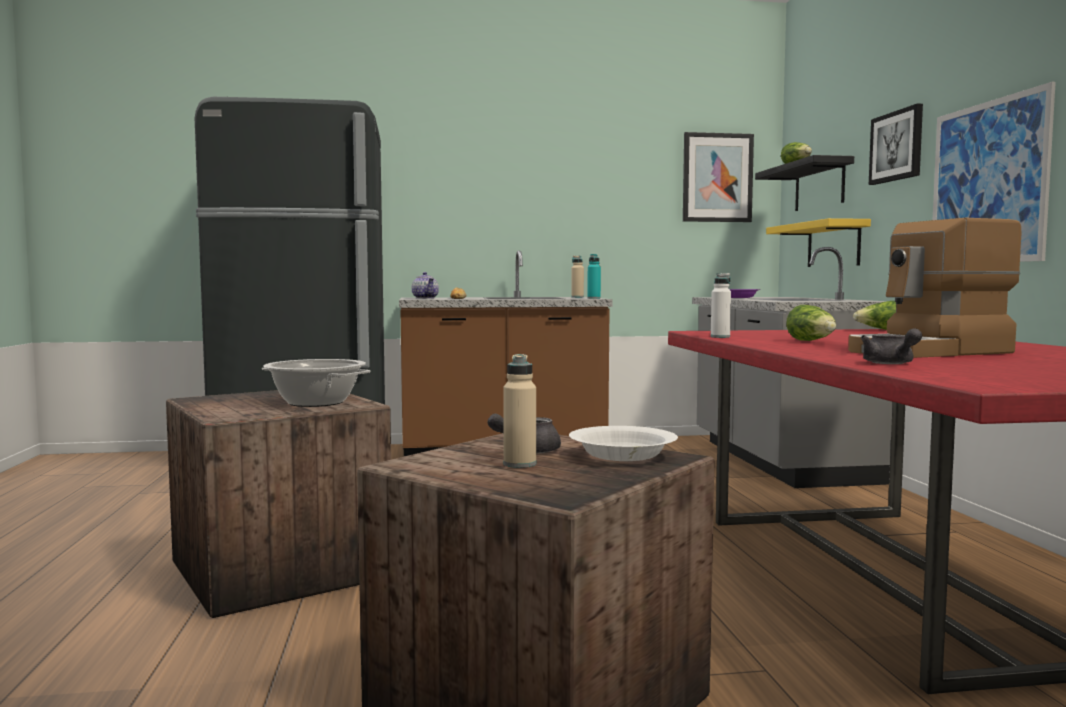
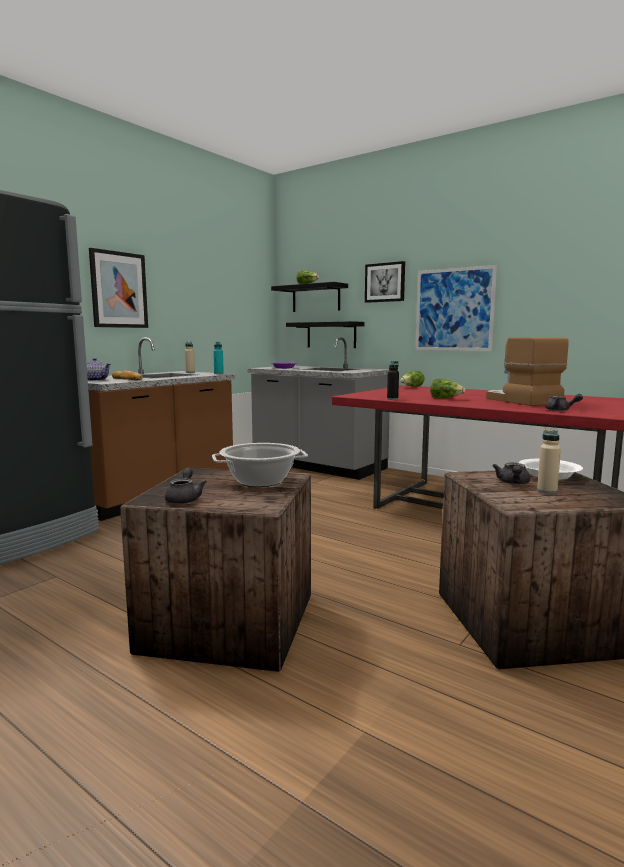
camera: 45 degrees left, 5 degrees up
(211, 402) = (184, 499): none -> grey teapot
(717, 178) = (246, 287): picture -> picture (119, 290)
(720, 337) = (392, 399): white bottle -> black bottle
(833, 245) = (331, 335): yellow shelf -> black shelf
(929, 352) = (521, 401): coffee machine -> coffee machine turned 135 degrees clockwise

